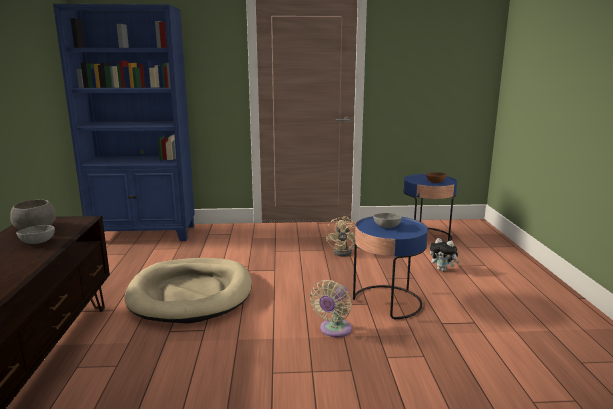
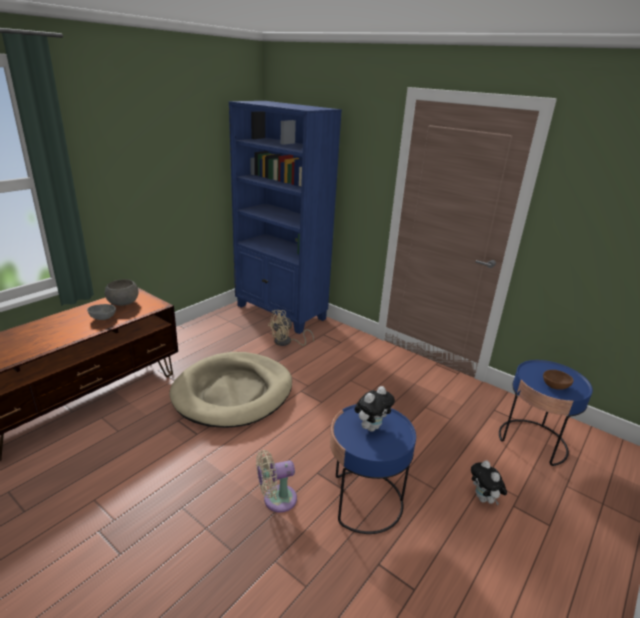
camera: 40 degrees right, 10 degrees up
(346, 252) = (412, 416): beige fan -> beige fan (286, 342)
(386, 226) = (371, 427): grey bowl -> plush toy

